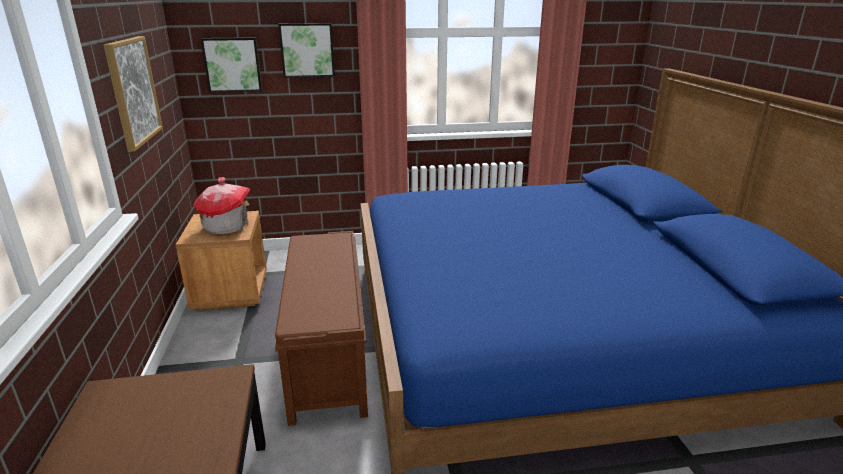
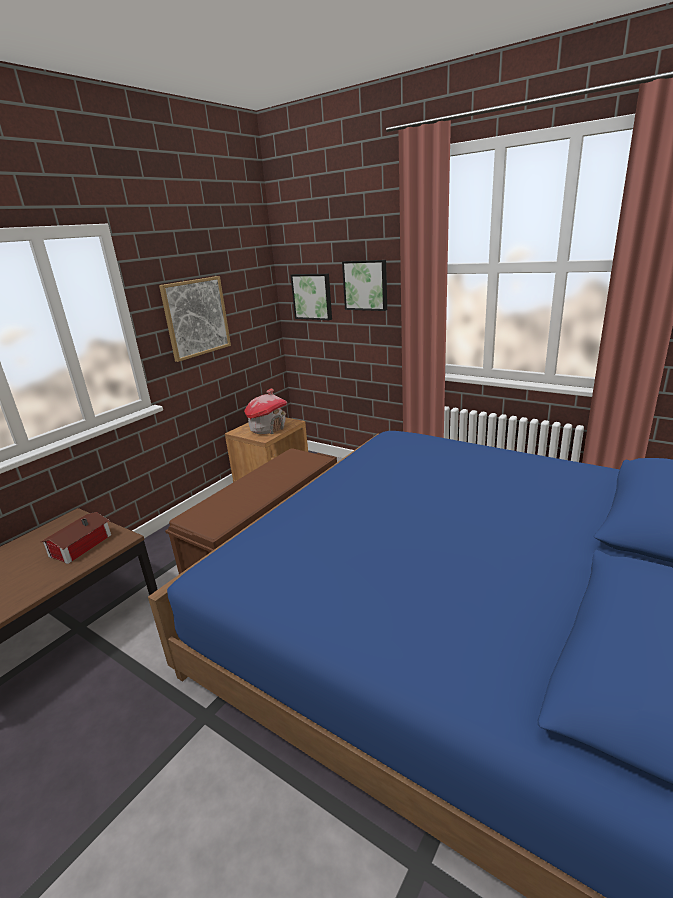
camera: 45 degrees right, 0 degrees up
(182, 409) = (78, 546): none -> toy house

